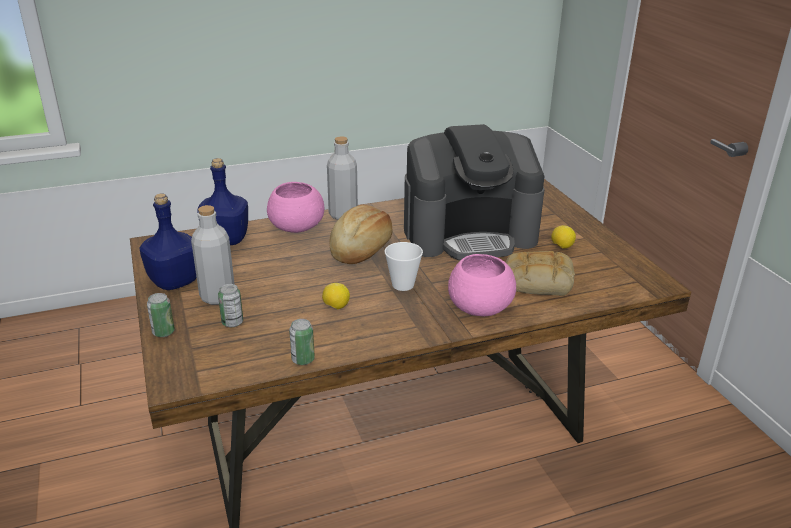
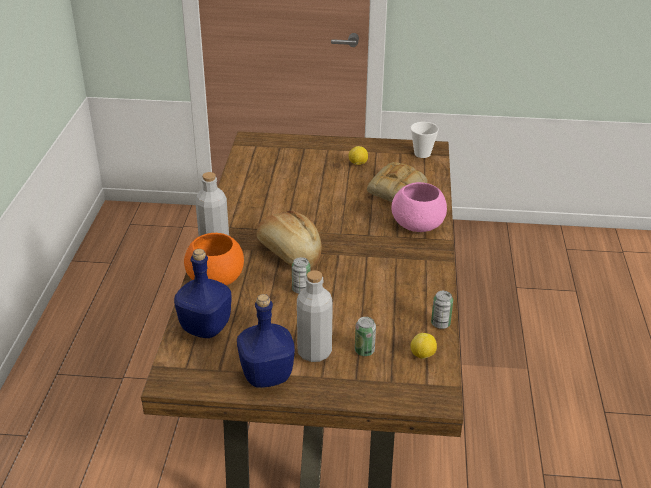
camera: 65 degrees left, 5 degrees up
(163, 332) = (355, 395): can -> can (301, 289)
(295, 227) = (216, 279): pink bowl -> orange bowl
(336, 307) = (375, 290): lemon -> lemon (423, 355)
(403, 285) = (363, 249): cup -> cup (422, 154)
(469, 233) = (305, 194): coffee machine -> none

